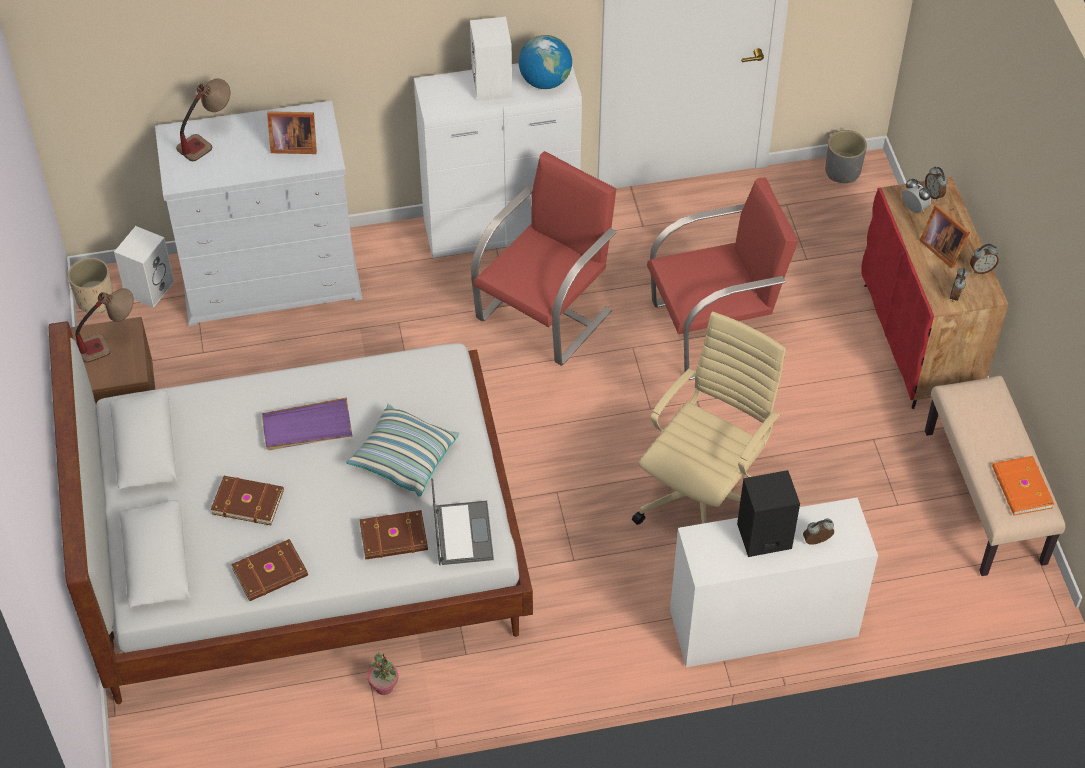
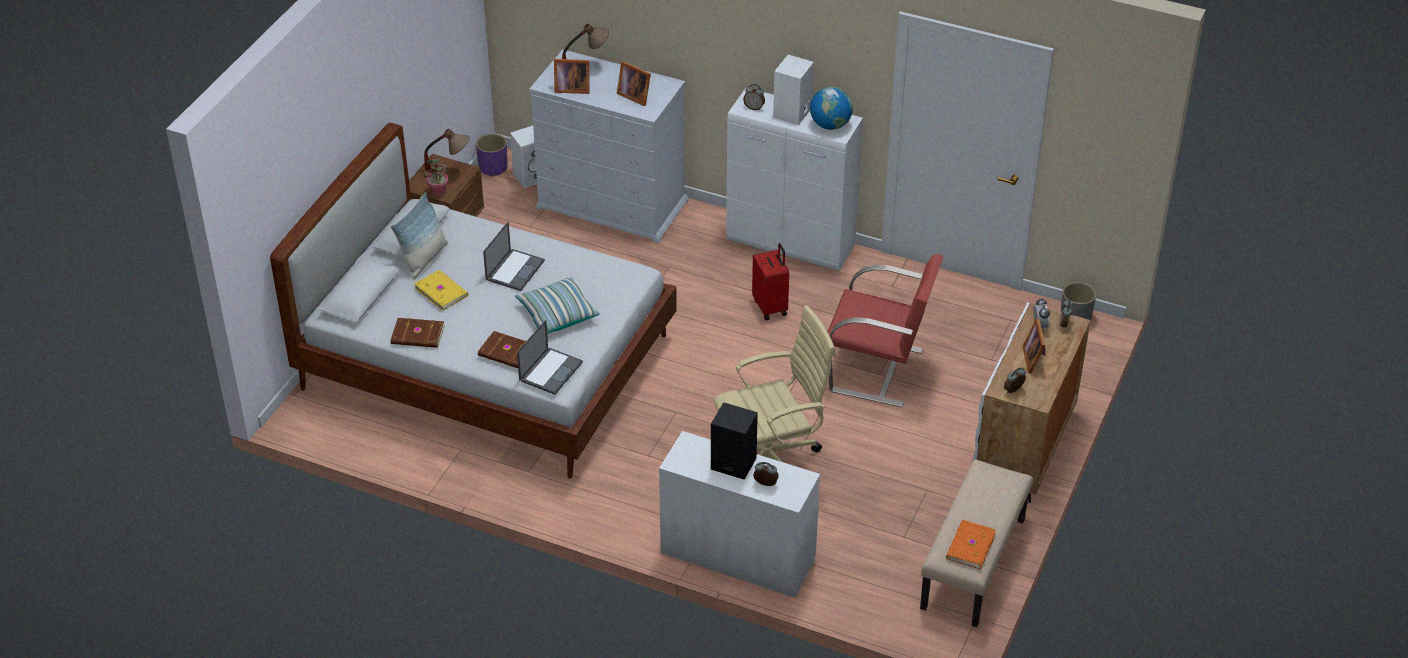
camera: 35 degrees right, 10 degrees down
(95, 300) = (493, 168): beige planter -> purple planter
(187, 470) = (424, 259): none -> pillow
(212, 171) = (571, 88): none -> picture frame
(247, 501) = (442, 291): brown book -> yellow book
(307, 427) = (515, 269): purple tray -> laptop
(384, 687) = (461, 463): potted plant -> potted plant (438, 192)
(545, 314) = (771, 307): red armchair -> red suitcase
(919, 341) = (1024, 448): red cabinet -> white cabinet
(981, 269) = (1050, 384): alarm clock -> alarm clock (754, 107)

